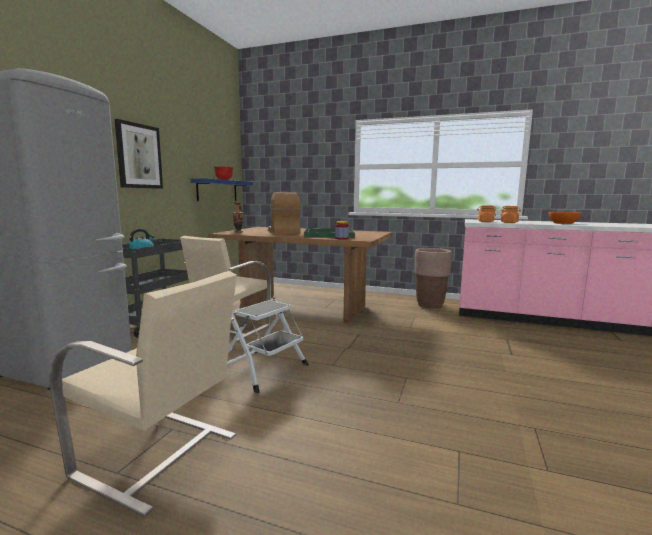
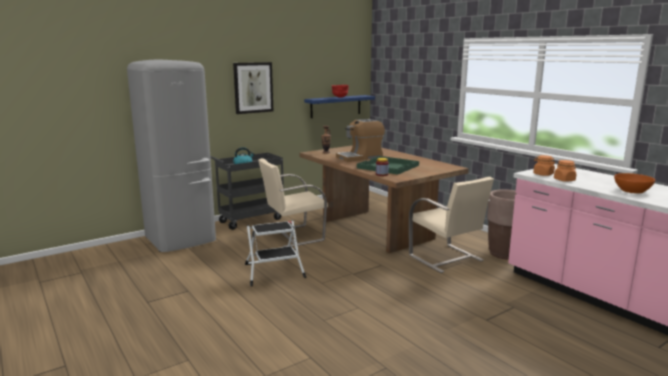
camera: 35 degrees right, 5 degrees up
(159, 456) = (169, 301): beige chair -> beige chair (446, 258)
(283, 232) = (360, 157): coffee machine -> coffee machine turned 135 degrees counterclockwise

